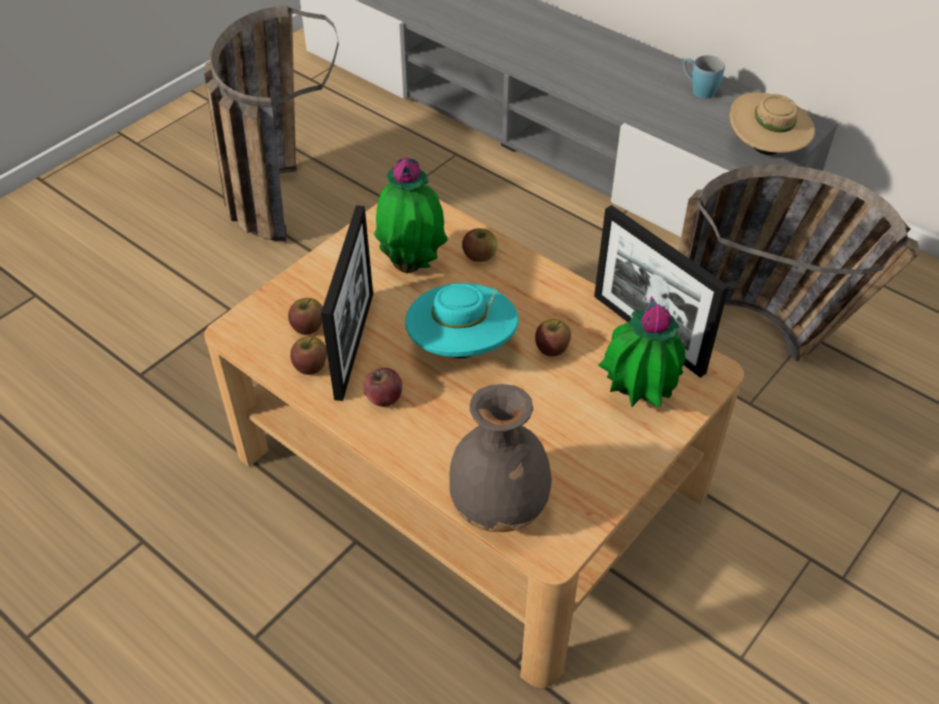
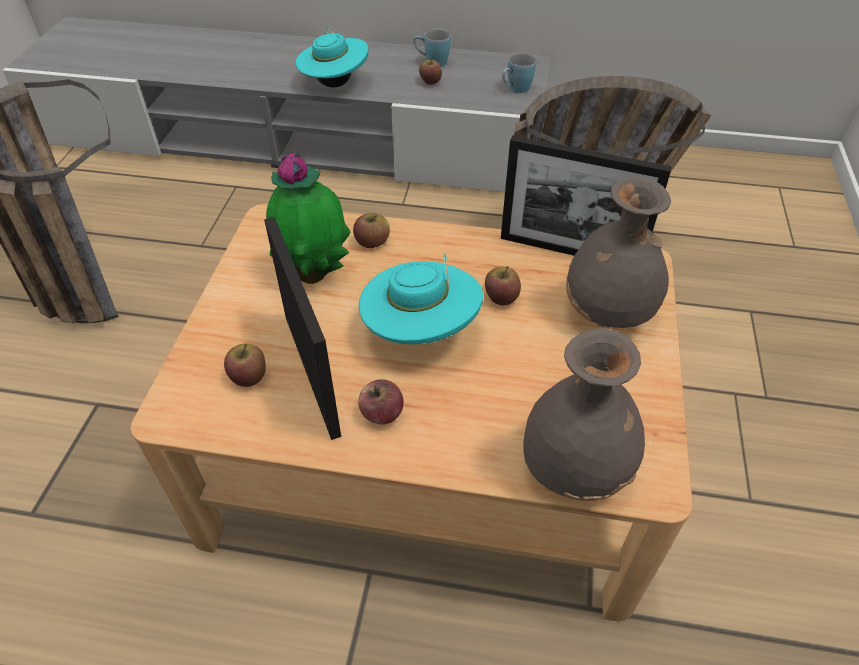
camera: 30 degrees left, 0 degrees up
(310, 366) = (280, 415): apple -> apple (430, 81)
(581, 83) = (334, 84): none -> turquoise hat
(635, 402) = (608, 313): potted plant -> grey vase
(765, 150) = (515, 90): beige hat -> blue mug

